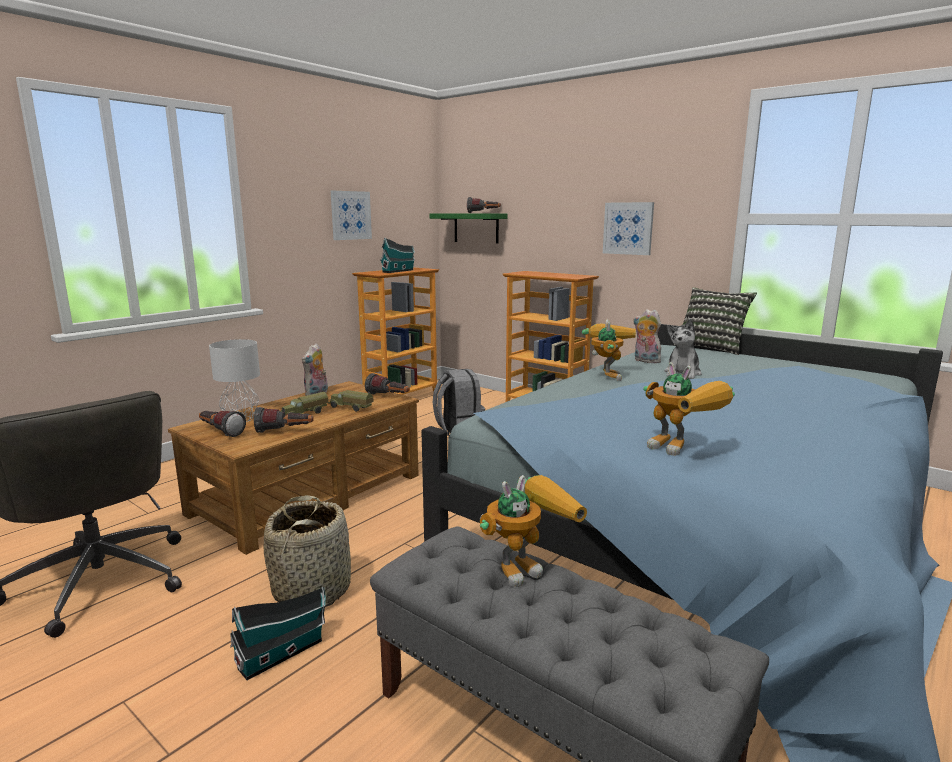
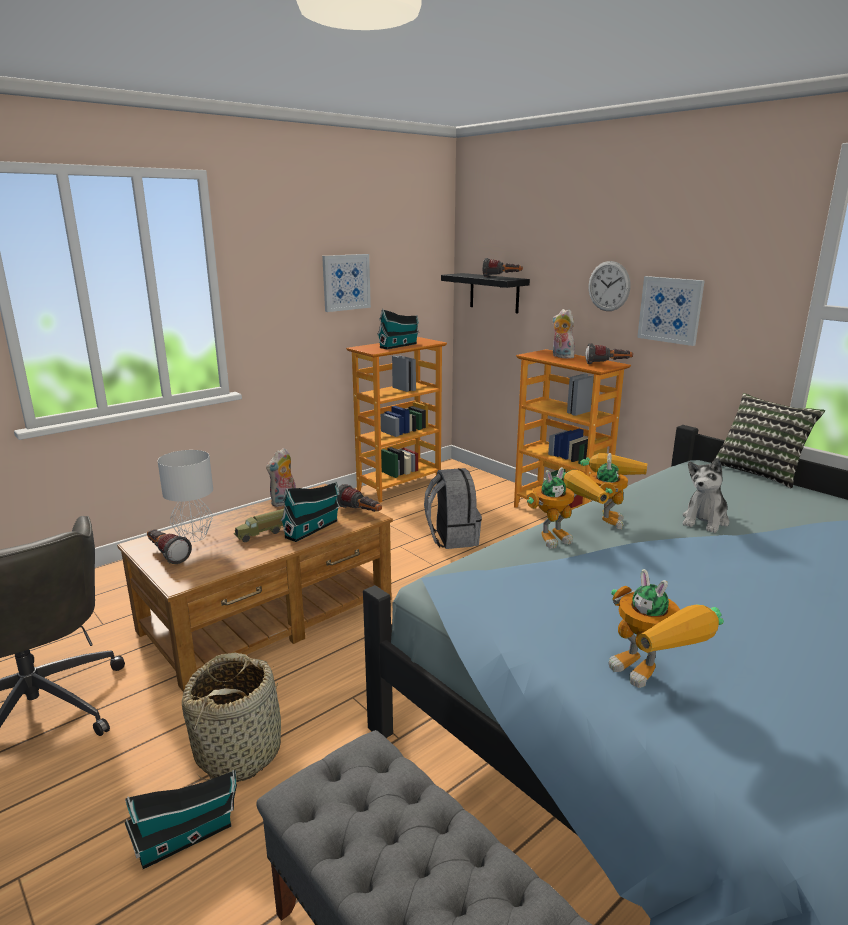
camera: 10 degrees right, 5 degrees up
(285, 431) = (232, 560): flashlight -> flashlight (608, 364)
(351, 408) = (313, 528): toy truck -> toy house
(476, 228) = (494, 293): green shelf -> black shelf
(528, 565) = (434, 813): toy robot -> toy robot (562, 536)
(576, 213) = (609, 286): none -> wall clock
(645, 361) = (665, 493): plush toy -> plush toy (561, 356)

